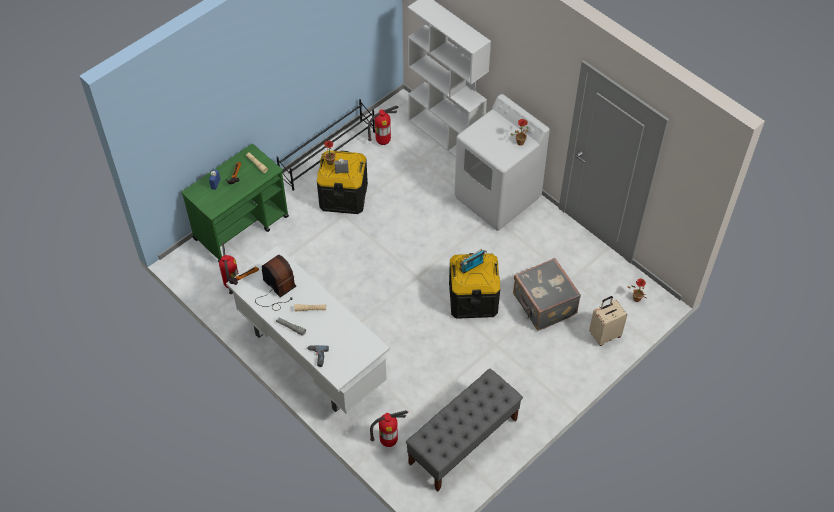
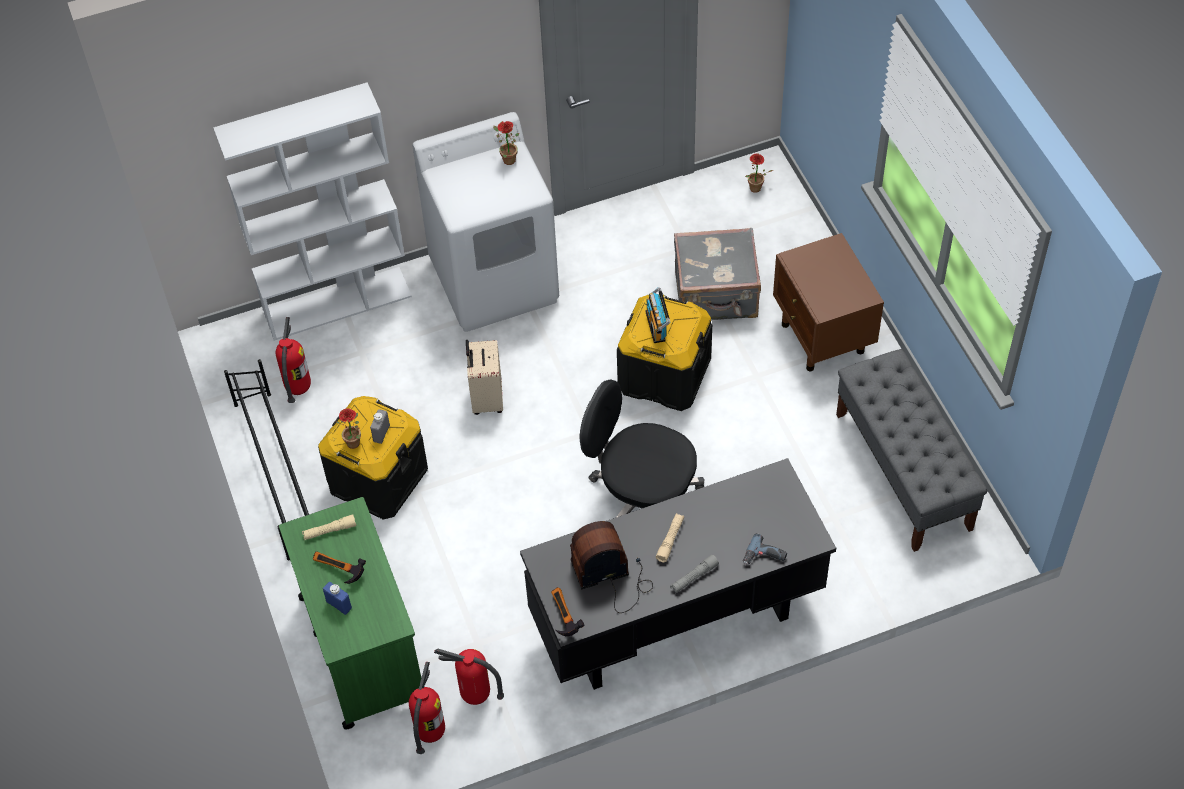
camera: 65 degrees left, 0 degrees up
(311, 359) = (676, 622): white desk -> black desk
(385, 316) = (642, 497): none -> black office chair
(388, 441) = (866, 564): fire extinguisher -> fire extinguisher (430, 733)
(540, 370) = (823, 339): none -> brown nightstand
(604, 335) = (797, 245): beige suitcase -> beige suitcase (486, 399)

